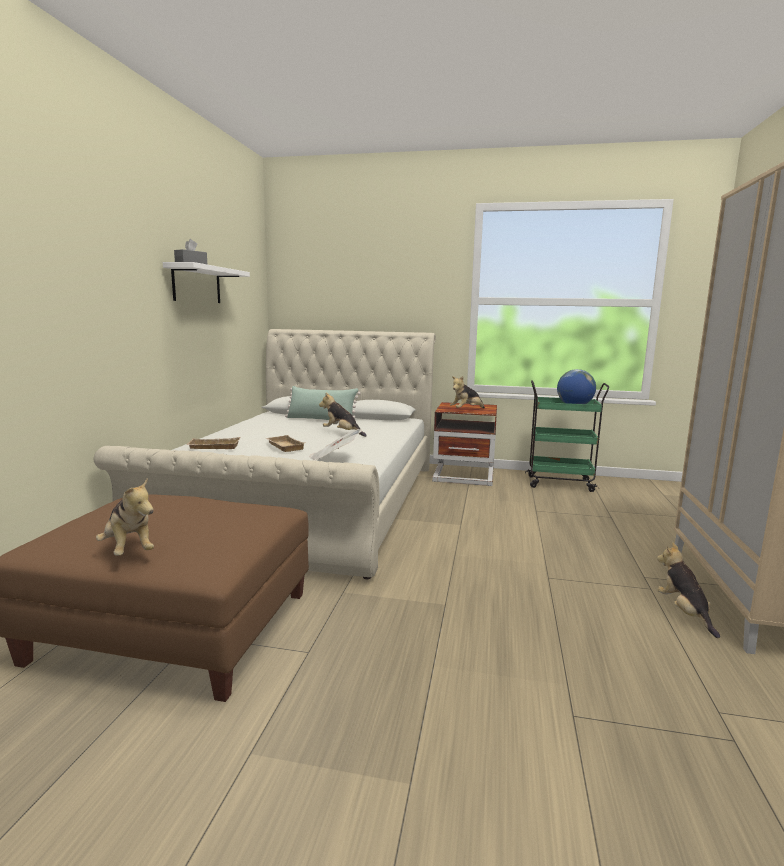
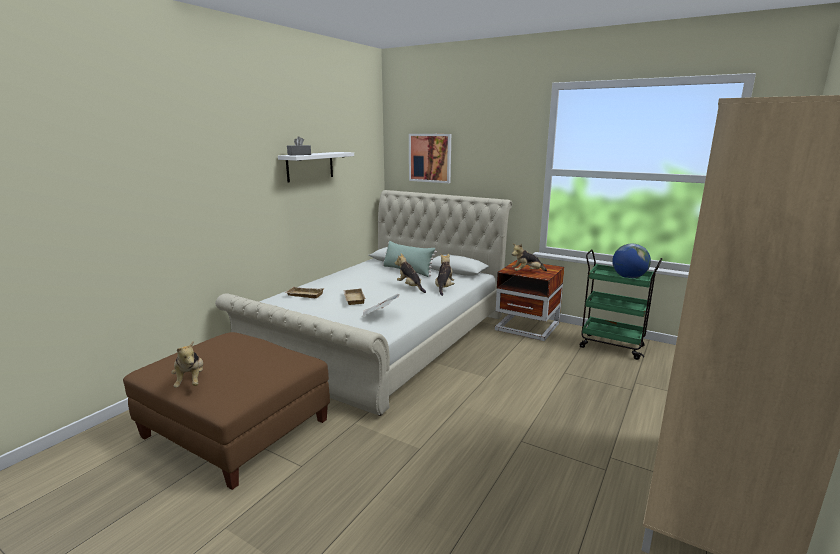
camera: 20 degrees right, 5 degrees up
(330, 289) = (430, 158): none -> picture
(684, 613) = (617, 499): plush toy -> plush toy (444, 288)

